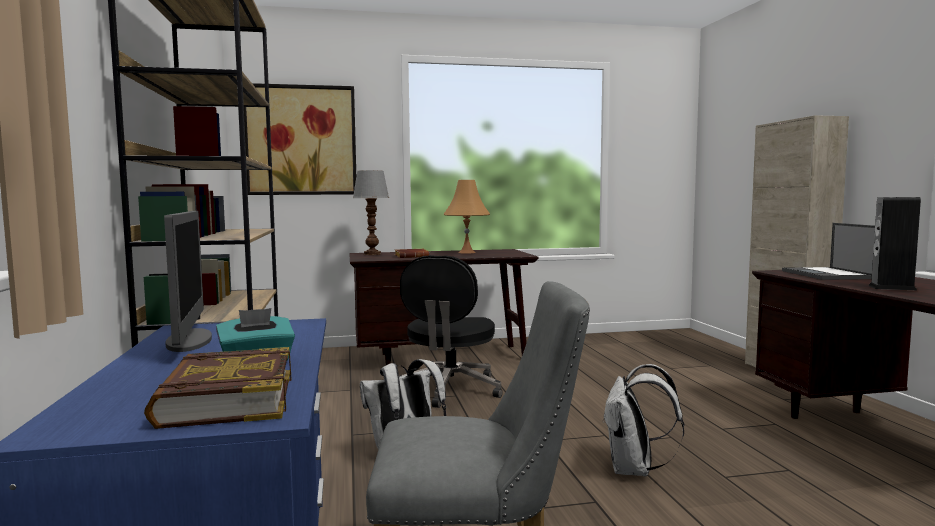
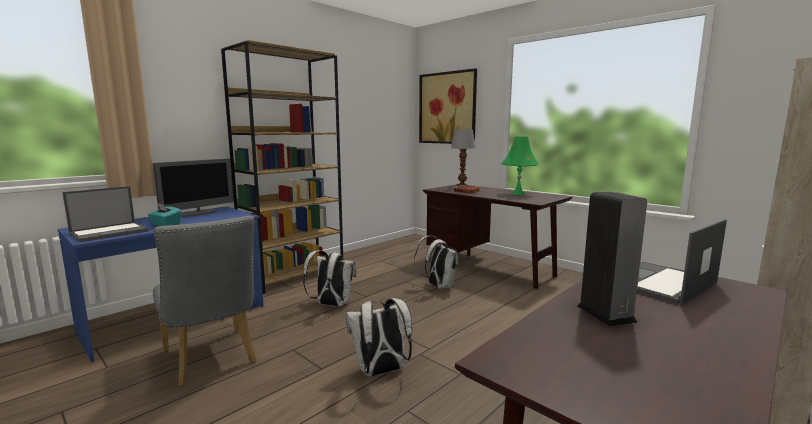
camera: 55 degrees right, 5 degrees up
(227, 398) = (110, 232): book -> laptop
(450, 390) = (438, 286): black office chair -> white backpack
(467, 252) = (518, 194): orange table lamp -> green table lamp

